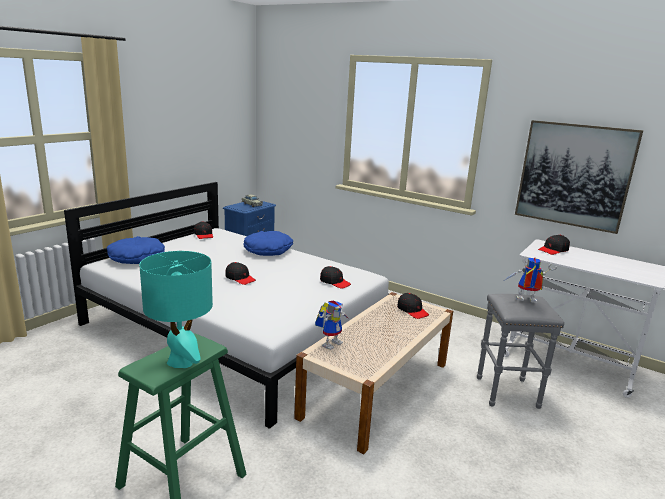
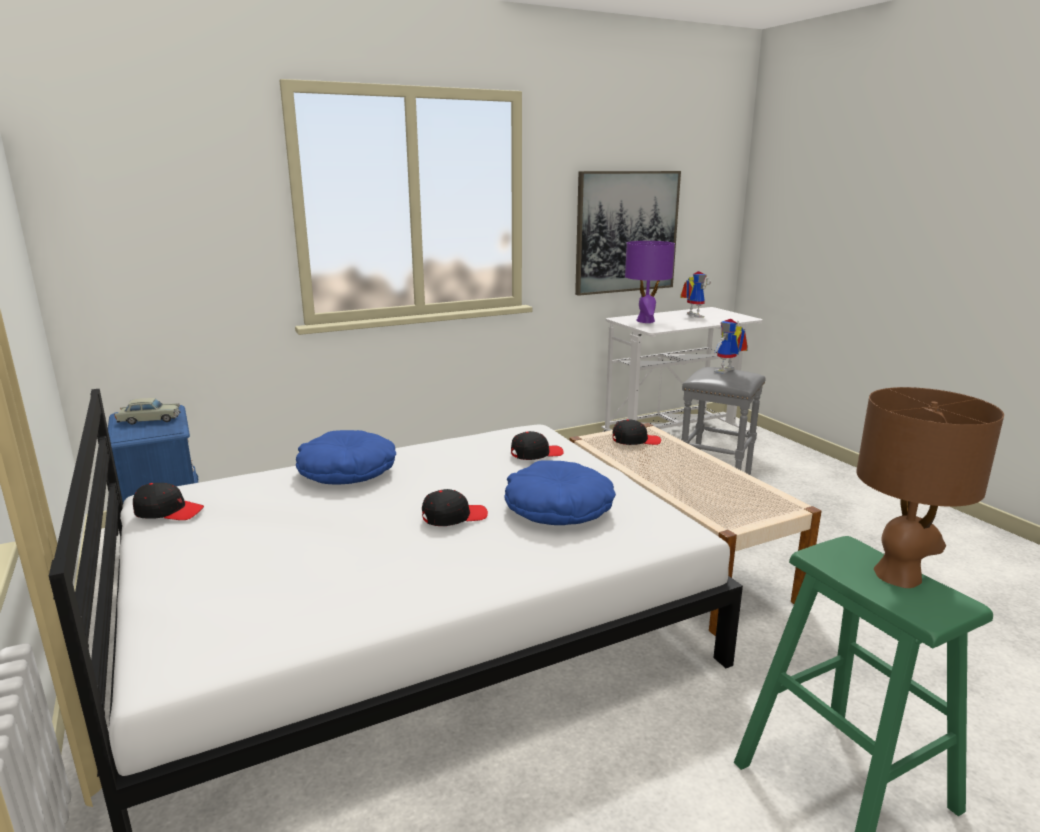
camera: 60 degrees left, 0 degrees up
(136, 258) = (192, 617): blue pillow -> blue pillow (556, 509)
(181, 361) = (899, 575): turquoise table lamp -> brown table lamp
(331, 343) = (702, 506): toy robot -> toy robot (691, 316)
(553, 250) = (645, 321): black cap -> purple table lamp

